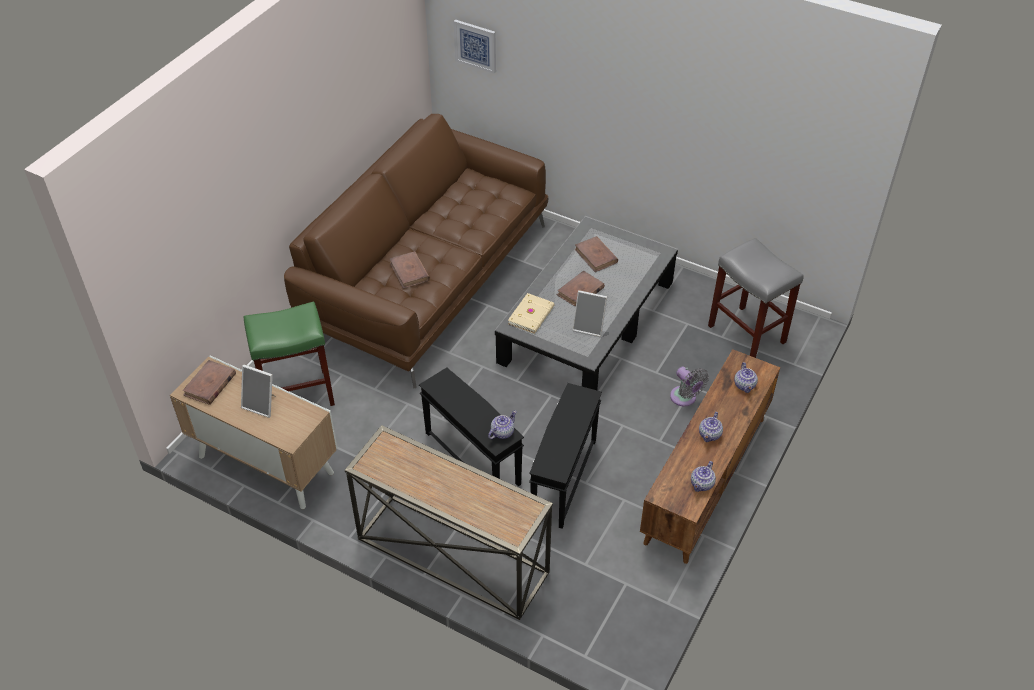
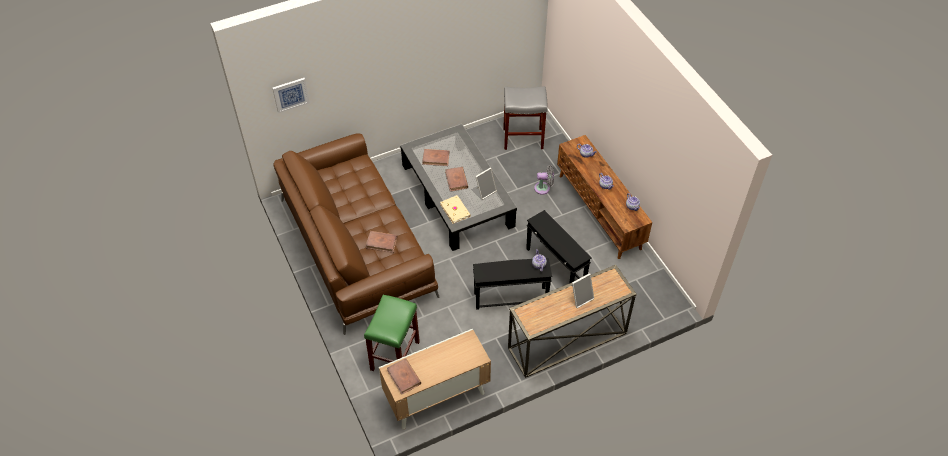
camera: 55 degrees left, 5 degrees up
(262, 404) = (441, 358): picture frame -> picture frame (581, 298)

